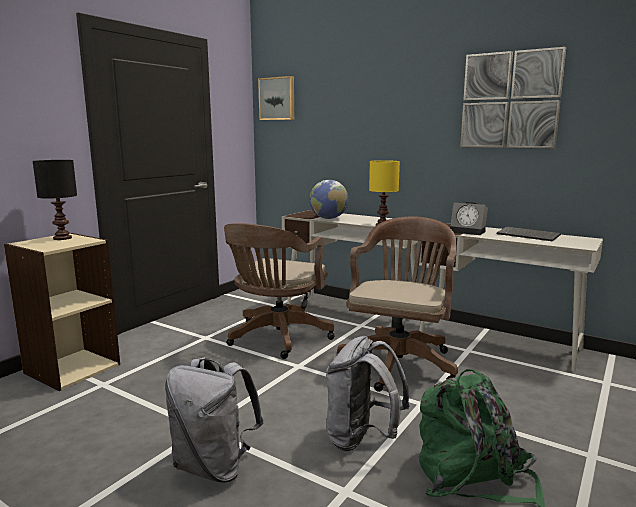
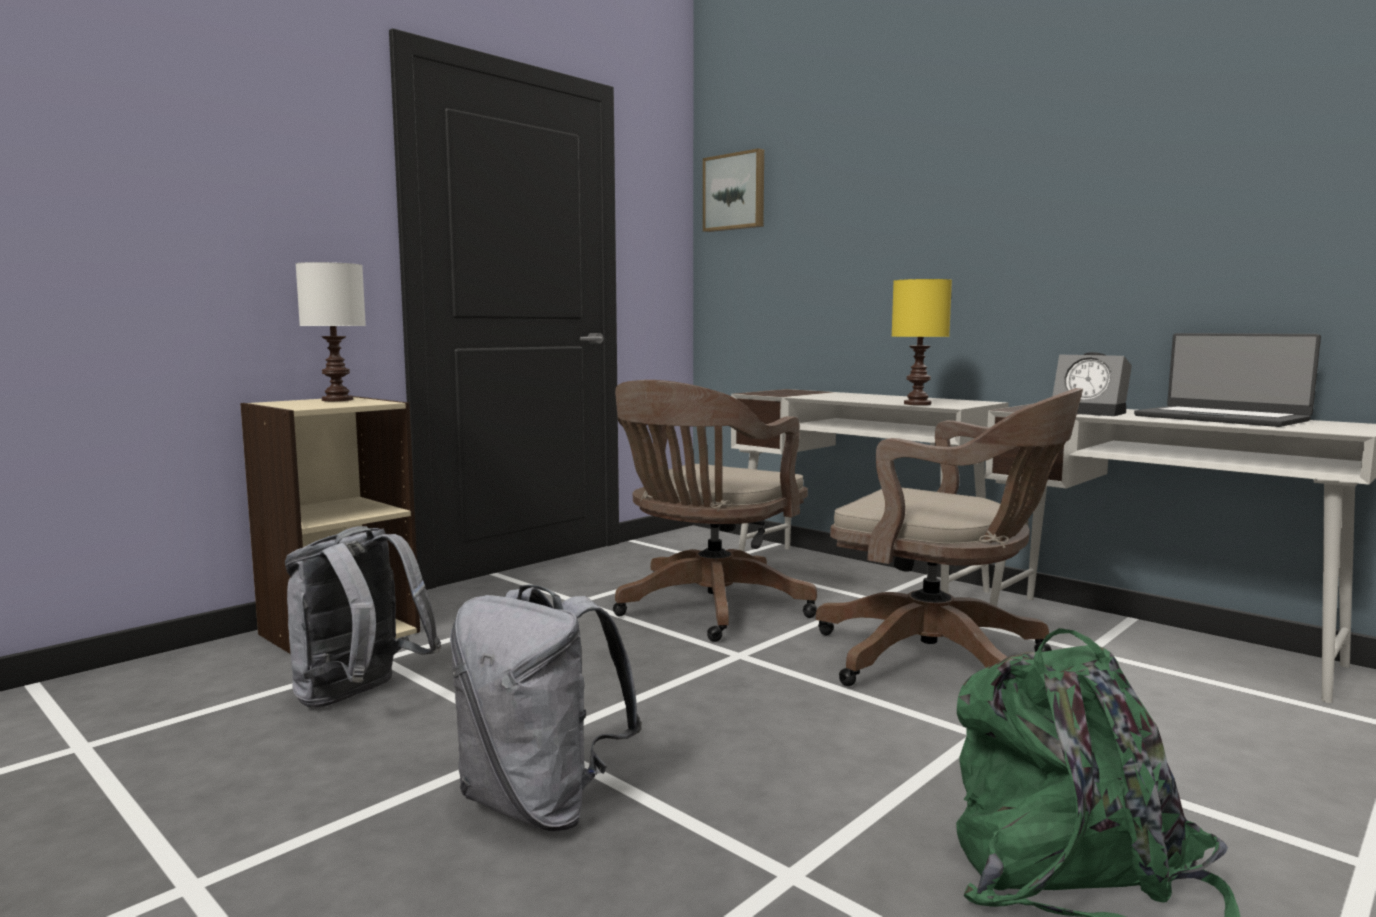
camera: 10 degrees right, 5 degrees down
(63, 238) = (338, 400): black table lamp -> white table lamp
(328, 218) = (816, 396): globe -> none
(362, 439) = (842, 785): grey backpack -> grey backpack (359, 697)
(400, 362) = (942, 661): brown office chair -> brown office chair turned 90 degrees clockwise
(510, 100) = (1178, 155): picture -> none
(529, 235) = (1221, 418): keyboard -> laptop

